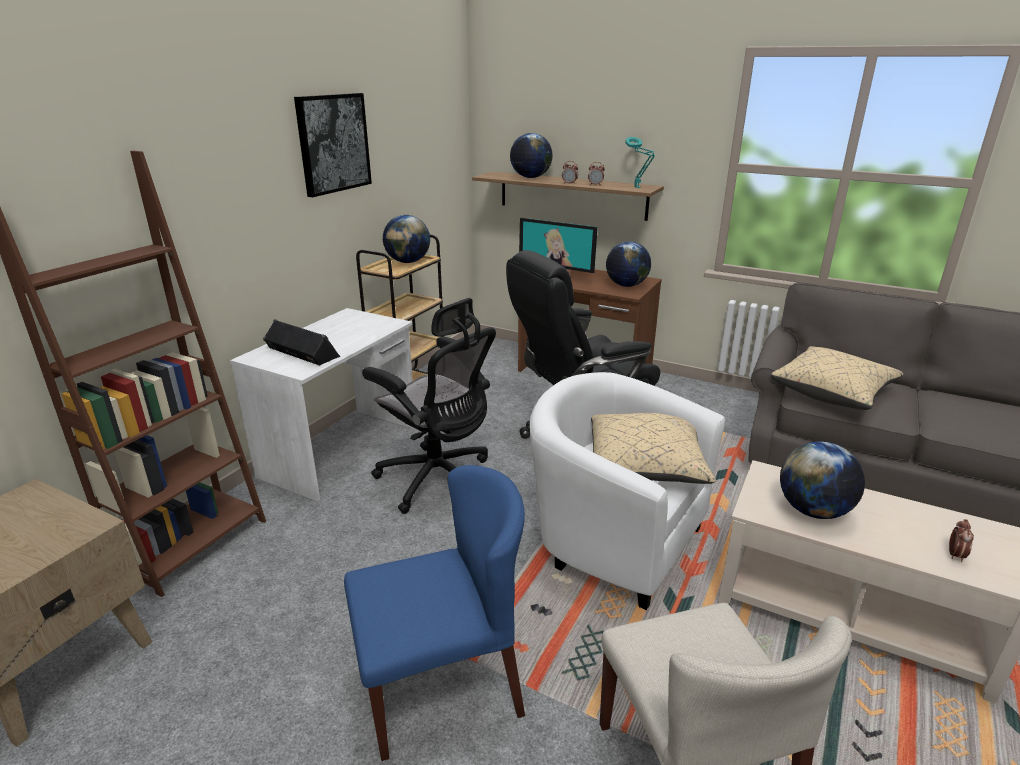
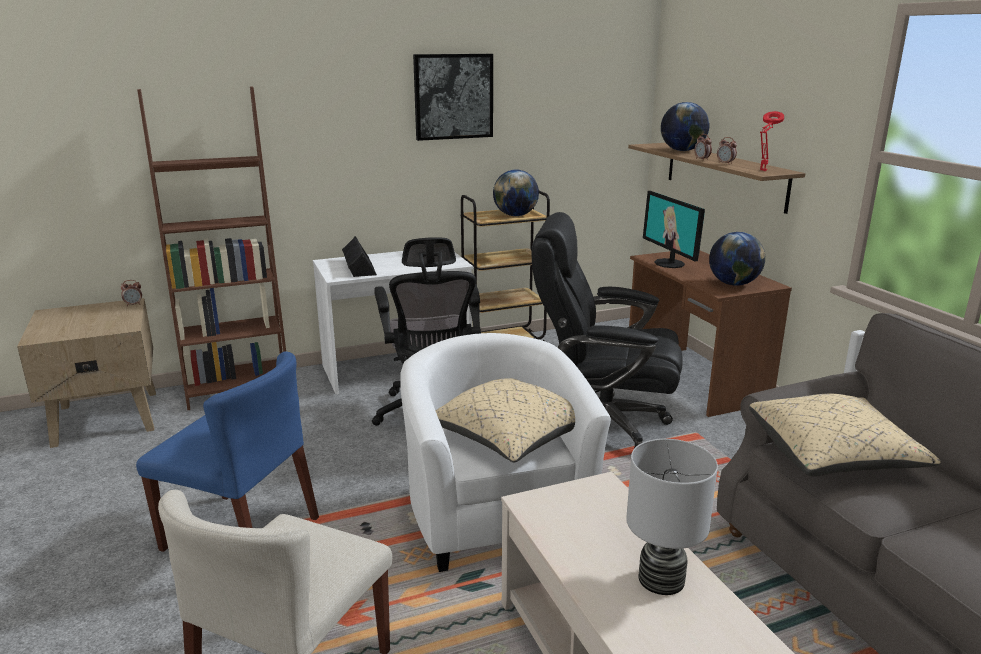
camera: 40 degrees right, 5 degrees down
(638, 188) = (763, 171): turquoise table lamp -> red table lamp
(813, 511) = (583, 529): globe -> none
(901, 520) = (661, 579): none -> grey table lamp
(955, 555) = (654, 631): alarm clock -> alarm clock (133, 304)

